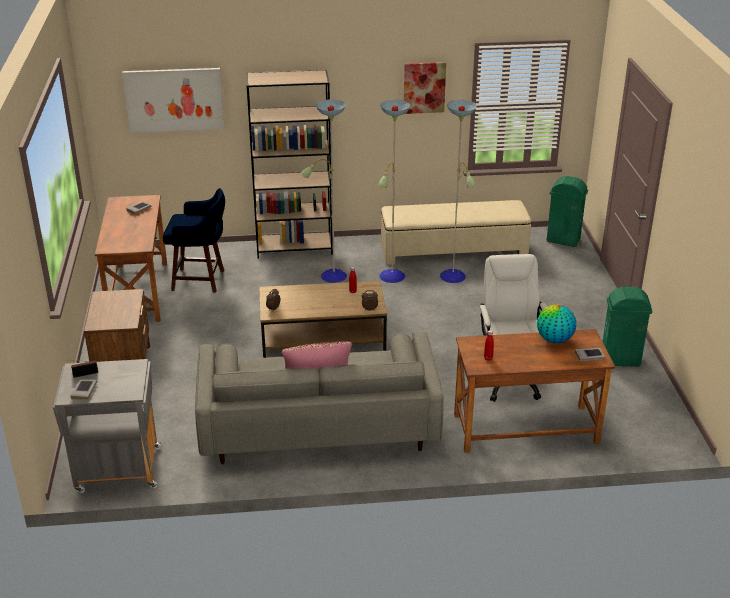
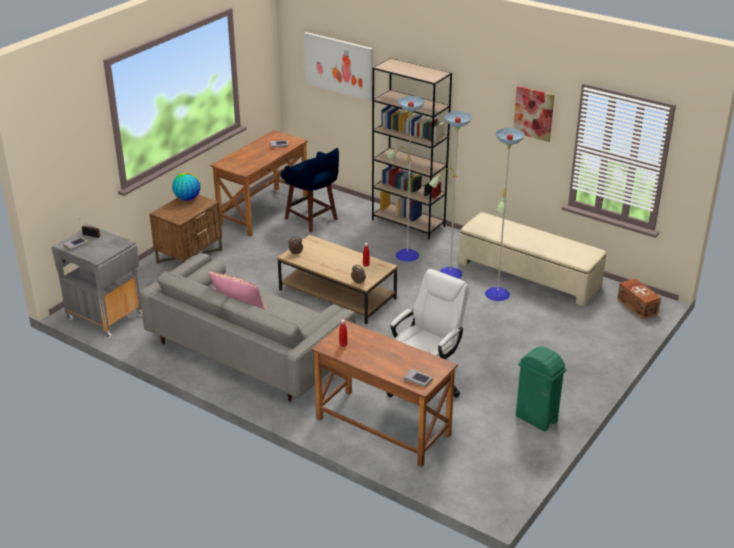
camera: 40 degrees right, 0 degrees up
(554, 340) = (412, 356): globe -> globe (187, 198)
(562, 240) = (637, 306): green trash can -> brown storage box

